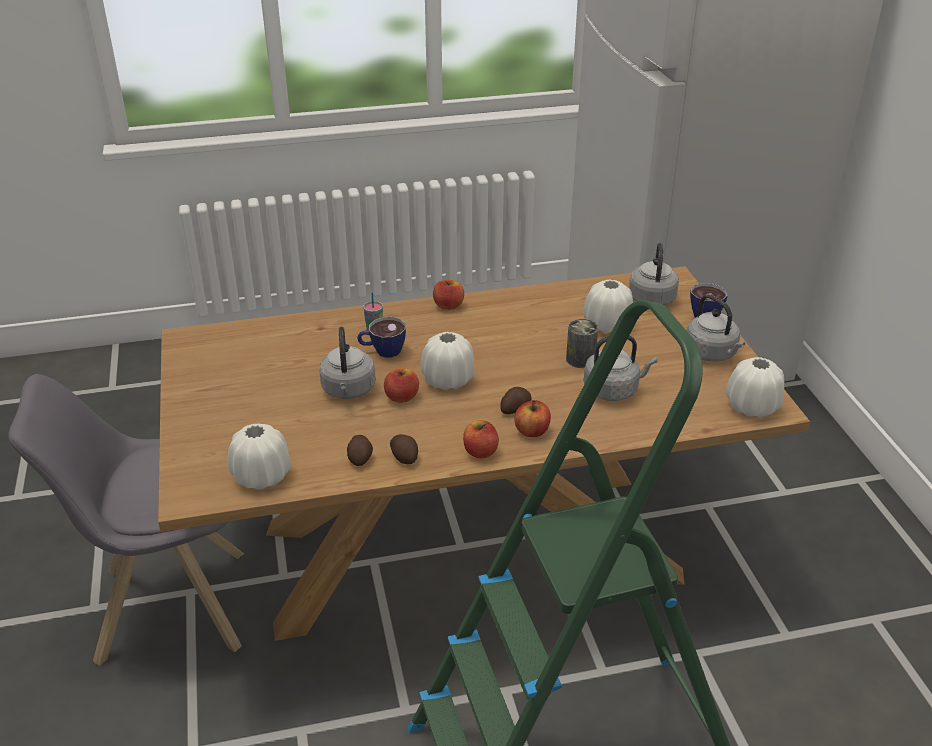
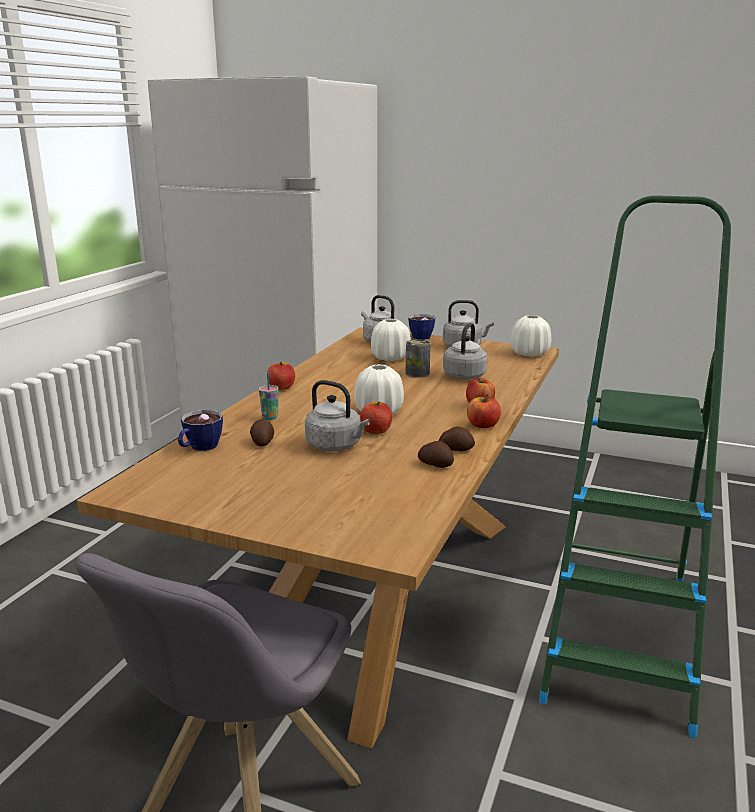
camera: 55 degrees left, 15 degrees down
(261, 476) = (409, 509): white vase -> none
(382, 351) = (301, 421): cup -> cup (199, 448)
(514, 408) = (446, 403): potato -> potato (262, 442)

